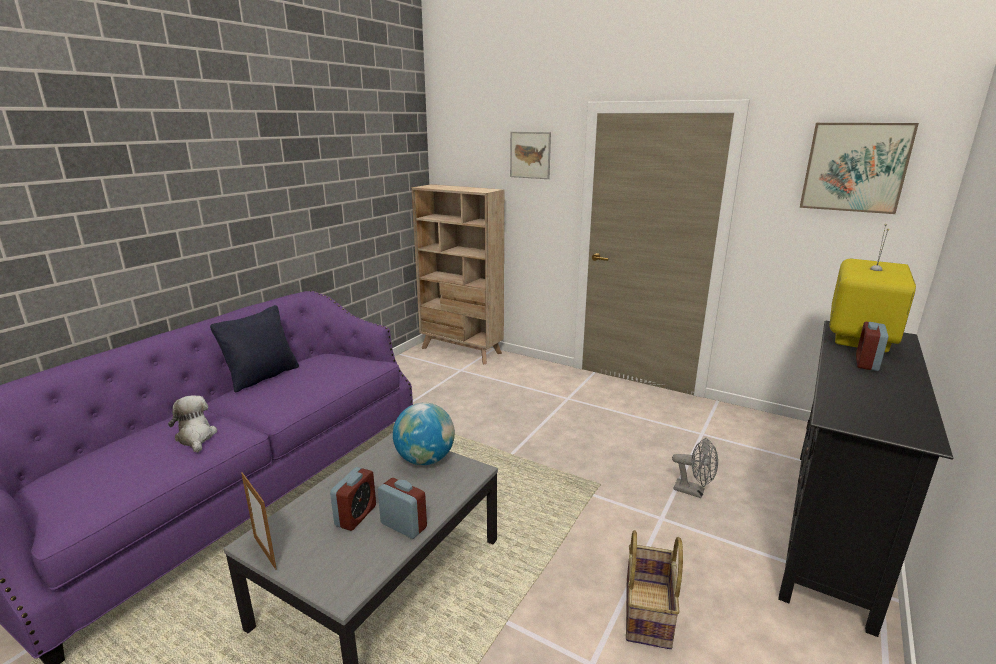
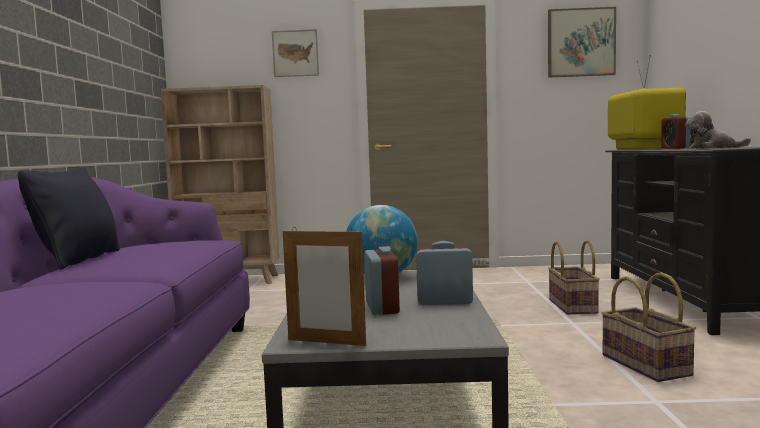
camera: 30 degrees left, 15 degrees down
(196, 437) = (74, 290): plush toy -> plush toy (712, 148)
(694, 491) = (571, 306): grey fan -> basket

